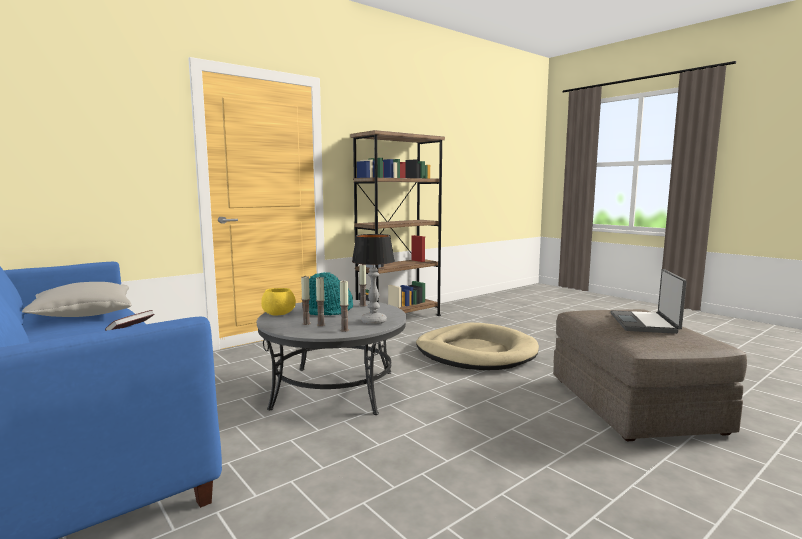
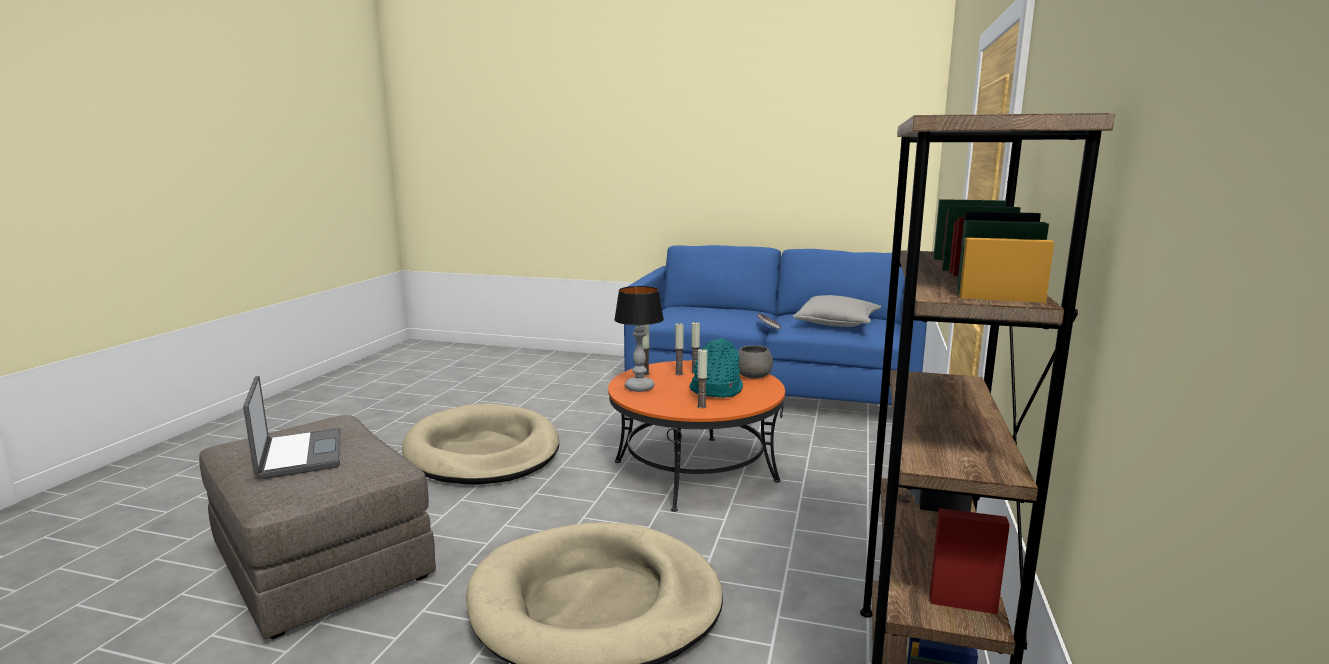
camera: 145 degrees right, 5 degrees up
(278, 313) = (753, 375): yellow bowl -> grey bowl
(334, 389) = (695, 471): grey coffee table -> orange coffee table
(492, 469) = (483, 452): none -> beige dog bed

